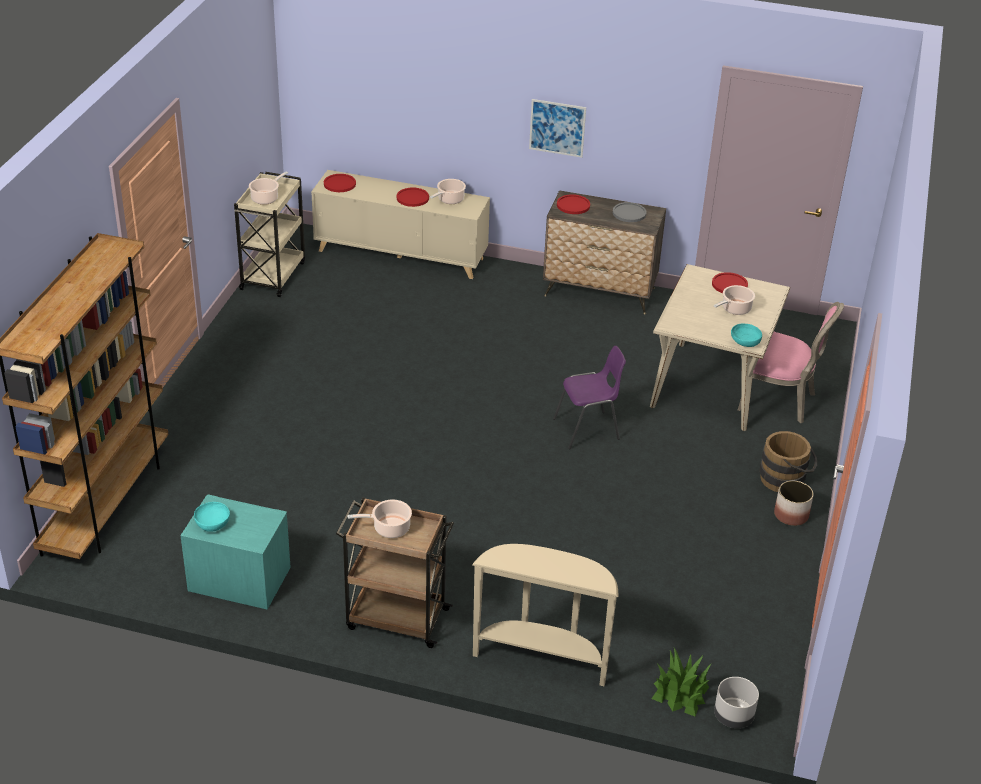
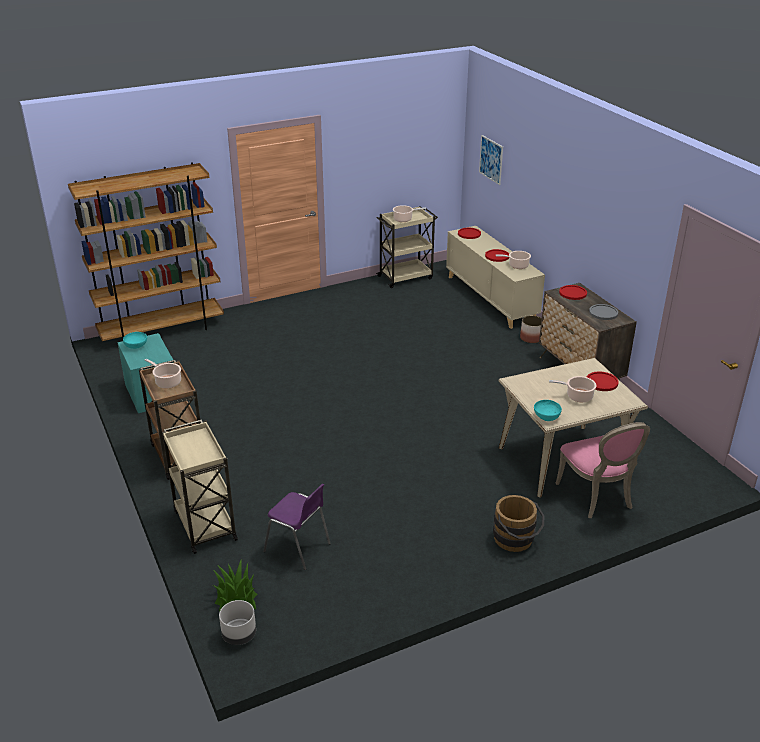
camera: 50 degrees right, 5 degrees down
(542, 658) = (204, 524): beige console table -> beige cart
(557, 128) = (584, 230): picture -> picture (491, 159)
(588, 429) = (438, 436): purple chair -> purple chair (298, 548)
(791, 515) = (481, 562): planter -> planter (531, 338)

